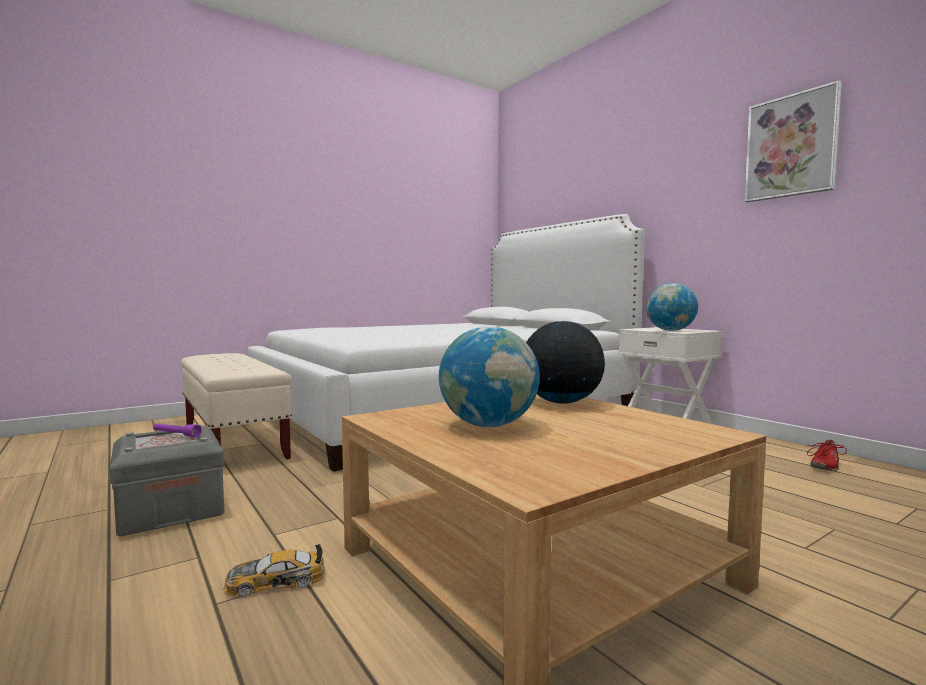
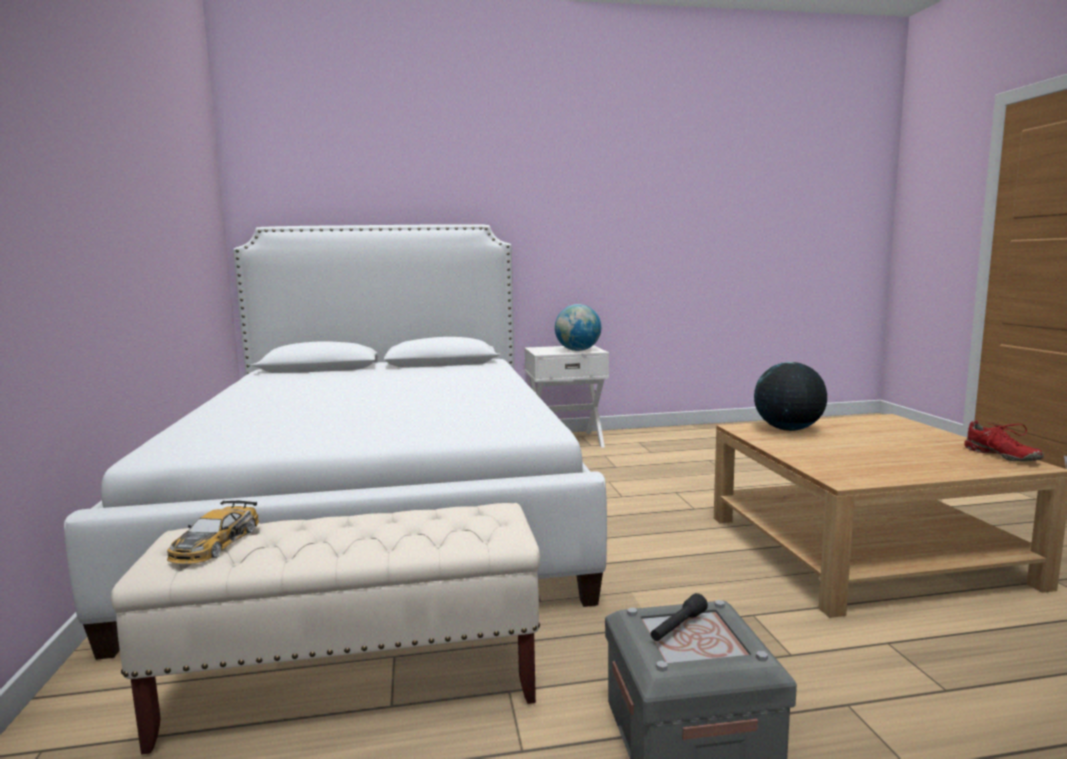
camera: 65 degrees left, 5 degrees up
(176, 435) = (678, 627): purple flashlight -> black flashlight
(276, 581) = (898, 656): toy car -> toy car (215, 543)
(488, 425) = (875, 454): globe -> none
(791, 146) = (638, 186): picture -> none
(824, 465) = (703, 436): red shoe -> red shoe (1001, 456)

